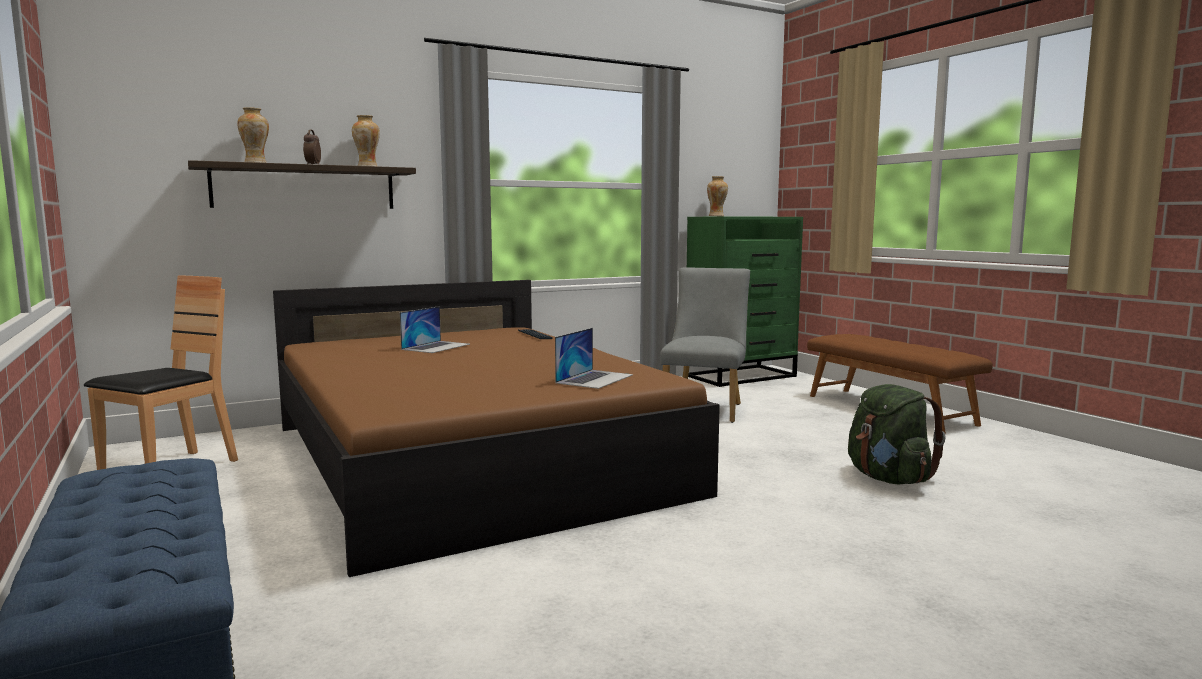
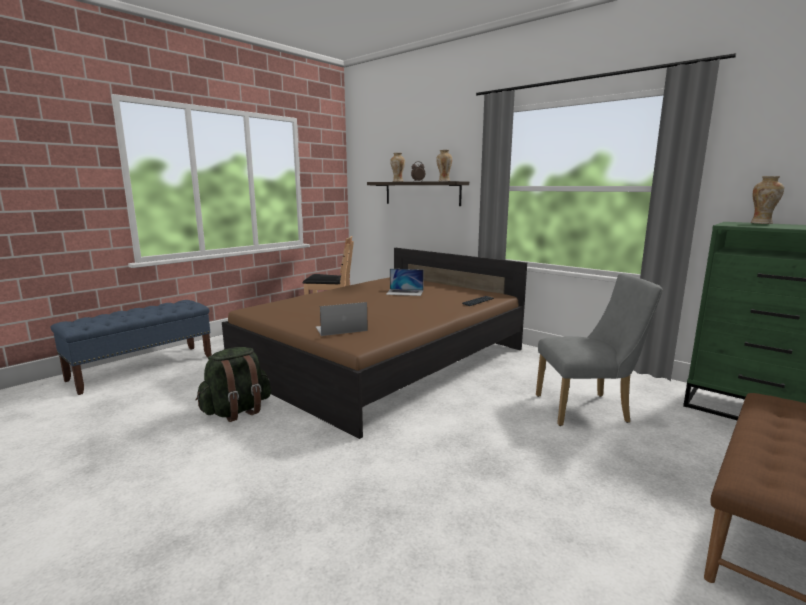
camera: 70 degrees right, 5 degrees up
(595, 379) = (341, 329): laptop -> laptop turned 150 degrees clockwise
(889, 479) = (458, 524): green backpack -> green backpack (237, 411)

